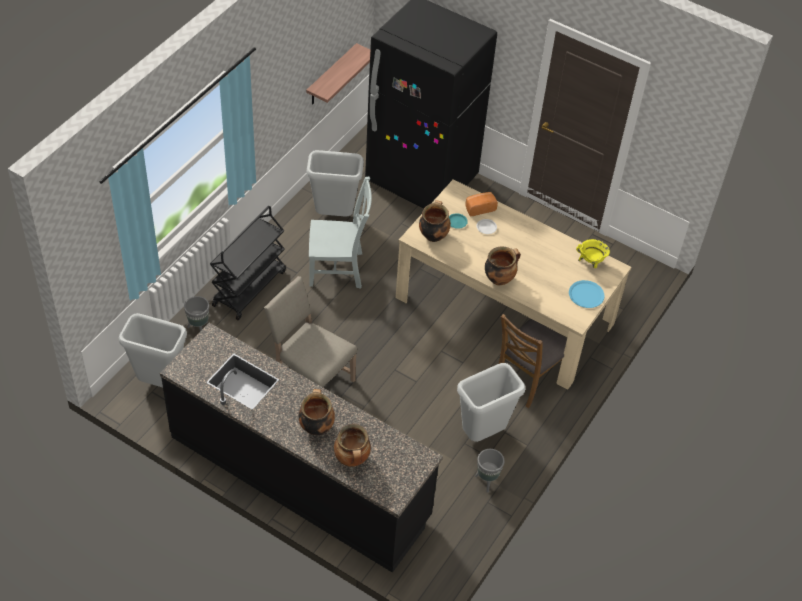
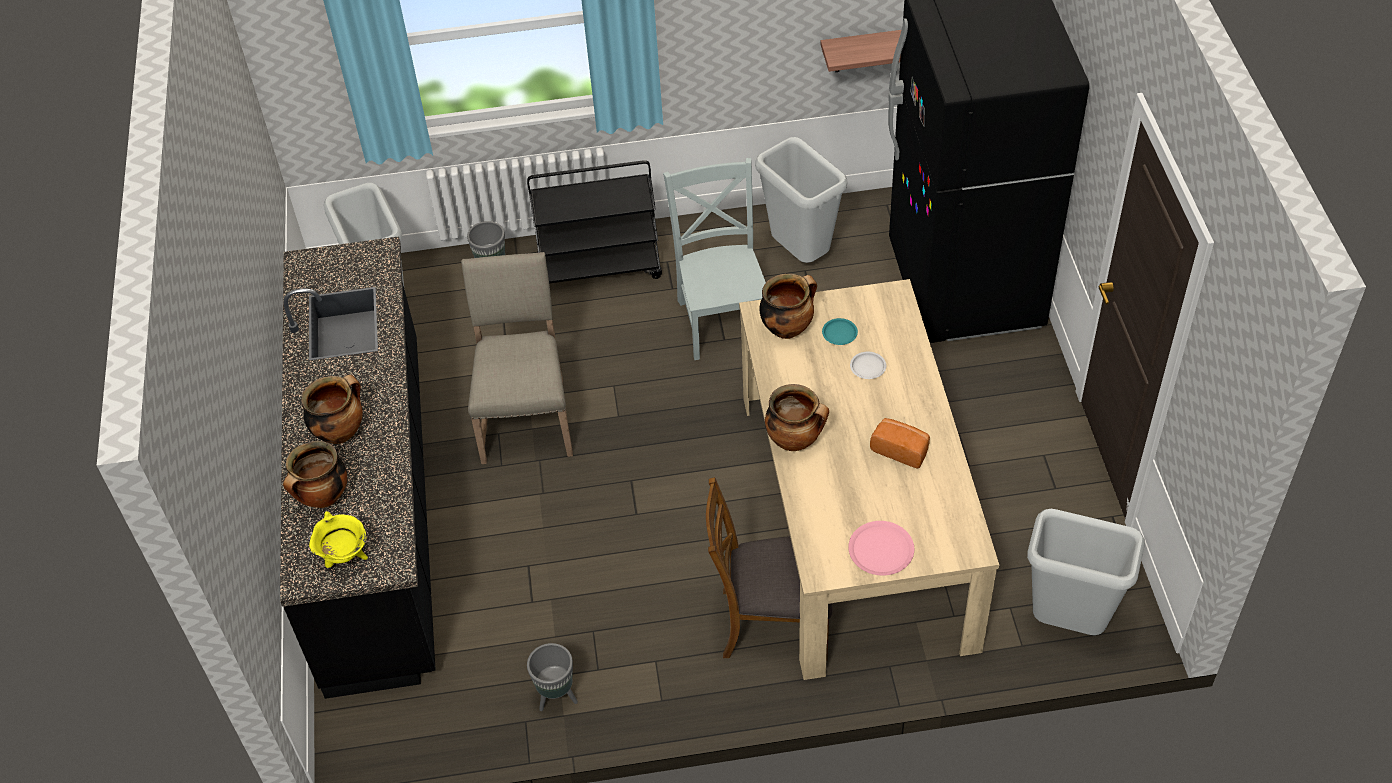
camera: 55 degrees right, 0 degrees up
(339, 269) = (722, 319): grey chair -> grey chair turned 150 degrees counterclockwise
(479, 208) = (893, 338): bread -> bread (901, 449)
(483, 433) = (629, 638): grey trash can -> grey trash can (1068, 623)
(586, 295) = (881, 549): blue plate -> pink plate
(591, 262) = (947, 514): yellow cooking pot -> yellow cooking pot (345, 557)

